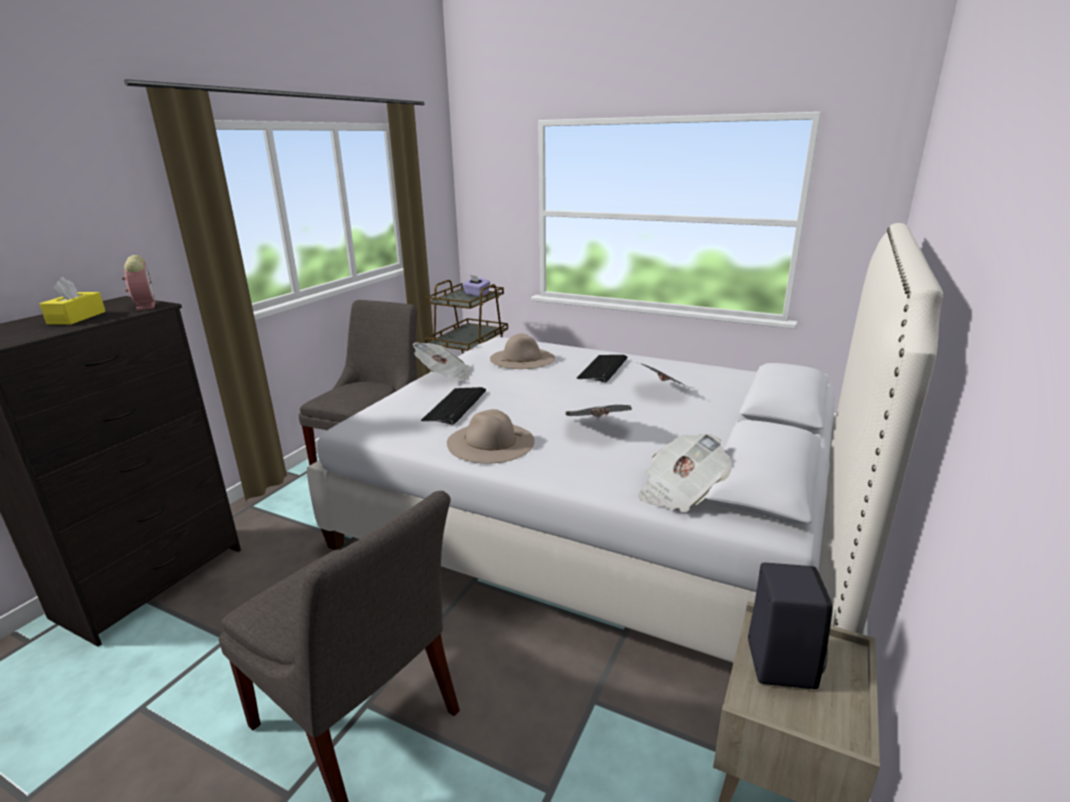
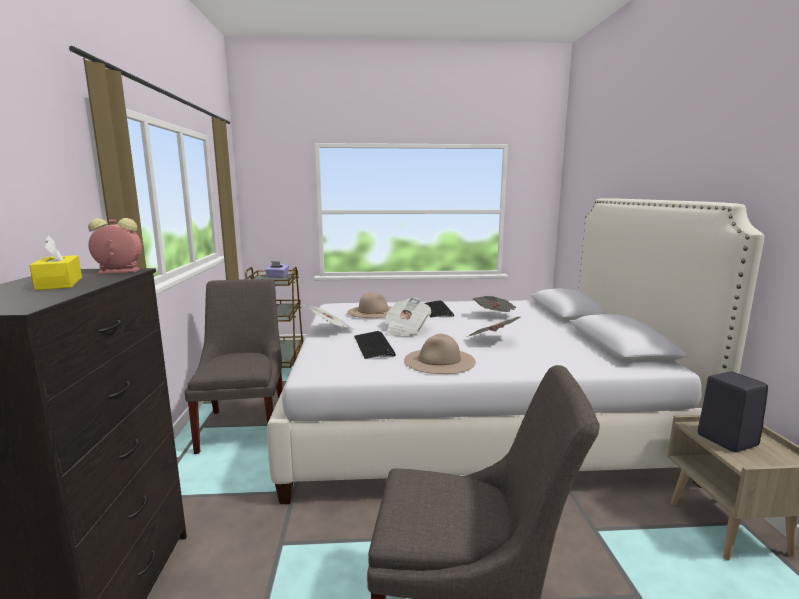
camera: 30 degrees left, 10 degrees down
(145, 305) = (117, 271): alarm clock -> alarm clock turned 45 degrees counterclockwise
(680, 492) = (595, 361): newspaper -> newspaper (405, 330)

